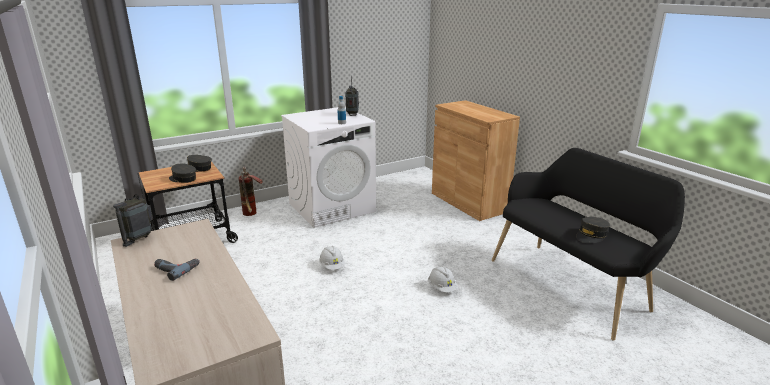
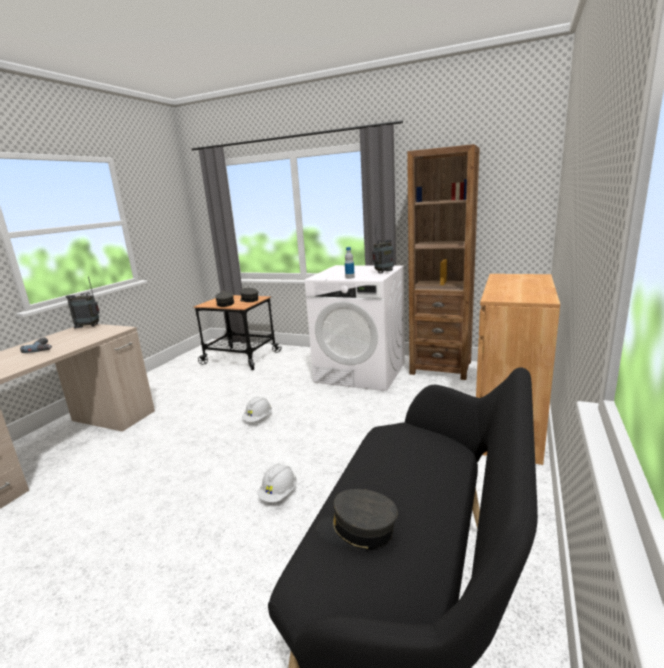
camera: 55 degrees right, 5 degrees down
(251, 215) = (301, 355): fire extinguisher -> none
(376, 185) = (441, 368): none -> brown bookcase

